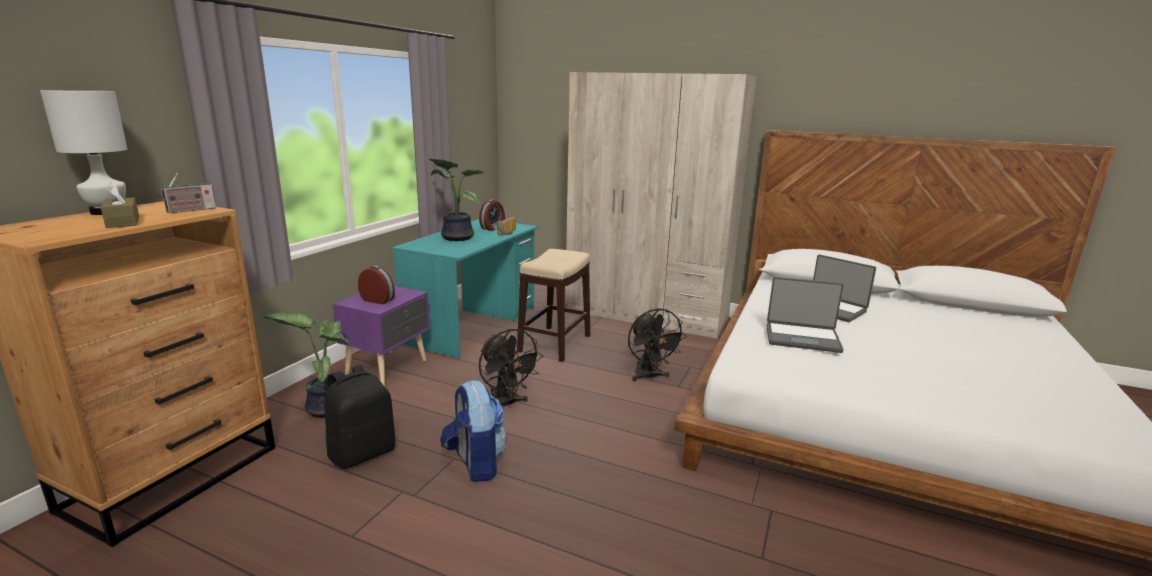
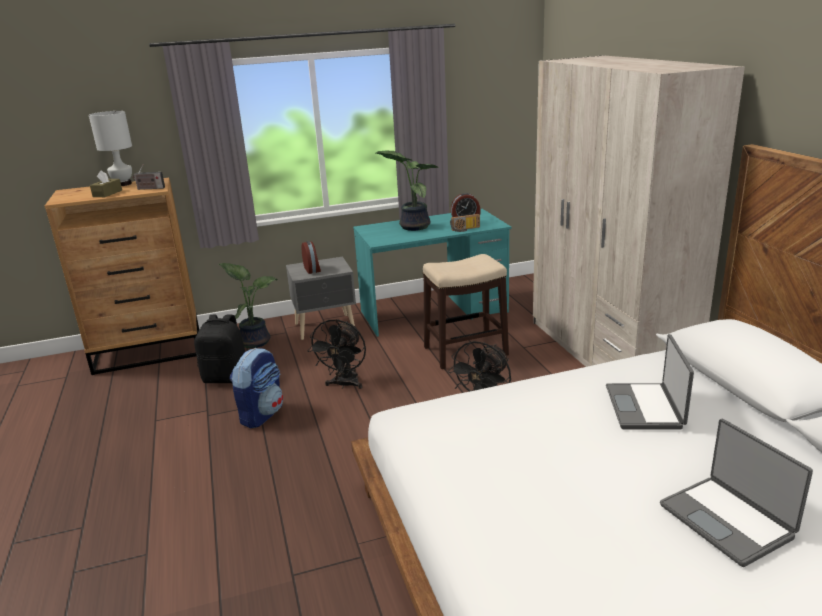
camera: 50 degrees right, 5 degrees up
(389, 368) = (326, 327): purple nightstand -> grey nightstand
(802, 338) = (514, 419): laptop -> laptop (727, 520)

